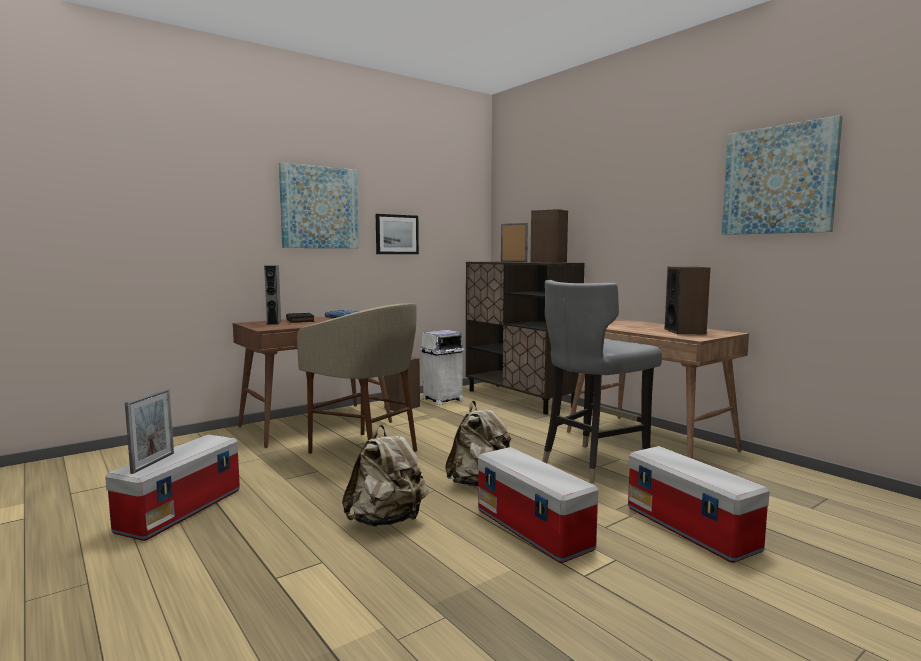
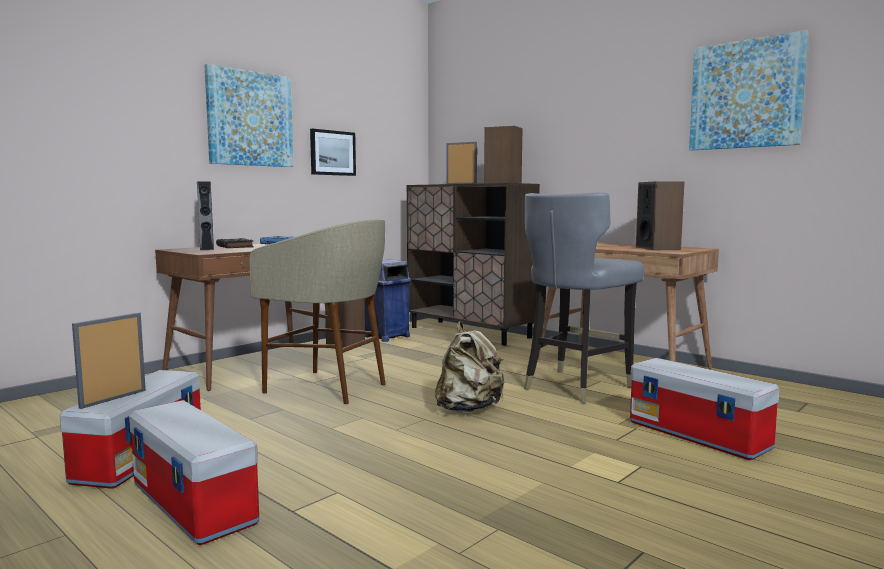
camera: 10 degrees left, 0 degrees up
(153, 463) = (113, 399): picture frame -> picture frame turned 150 degrees counterclockwise
(387, 520) = (388, 449): beige backpack -> none
(442, 400) = (386, 337): white trash can -> blue trash can
(534, 530) = (548, 447): storage box -> storage box (195, 504)

